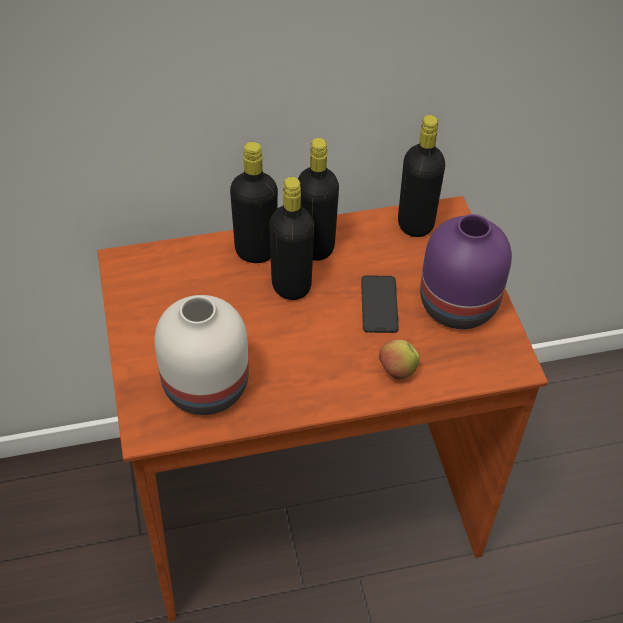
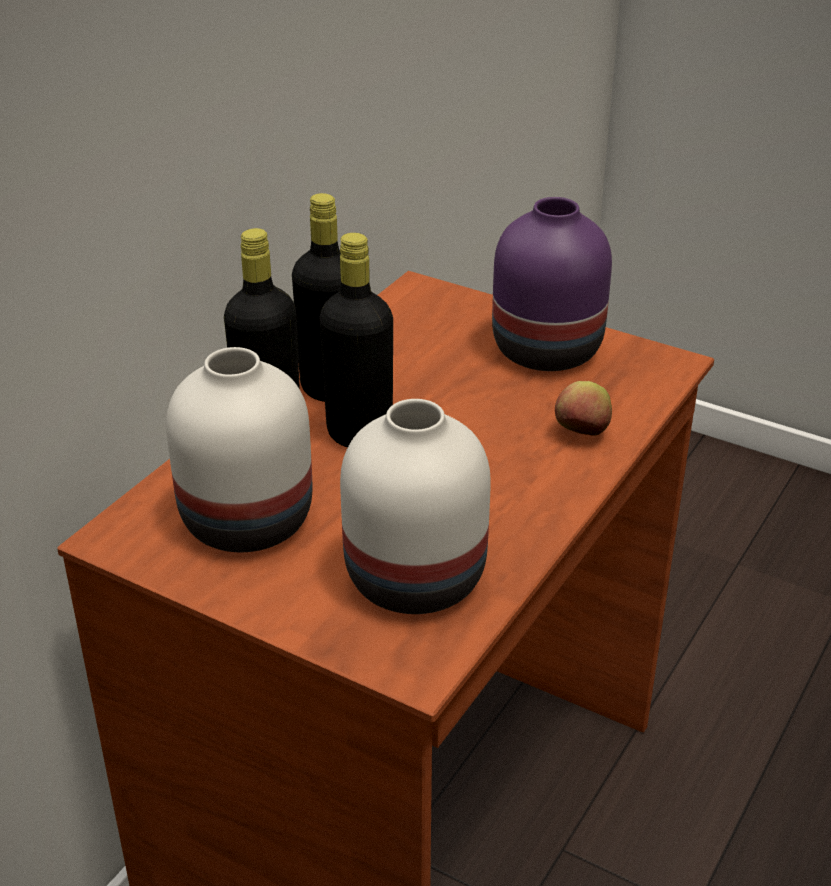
camera: 45 degrees left, 15 degrees down
(183, 297) = (250, 519): none -> white vase
(379, 304) = (475, 394): phone -> none
(415, 224) = (402, 314): black bottle -> none

